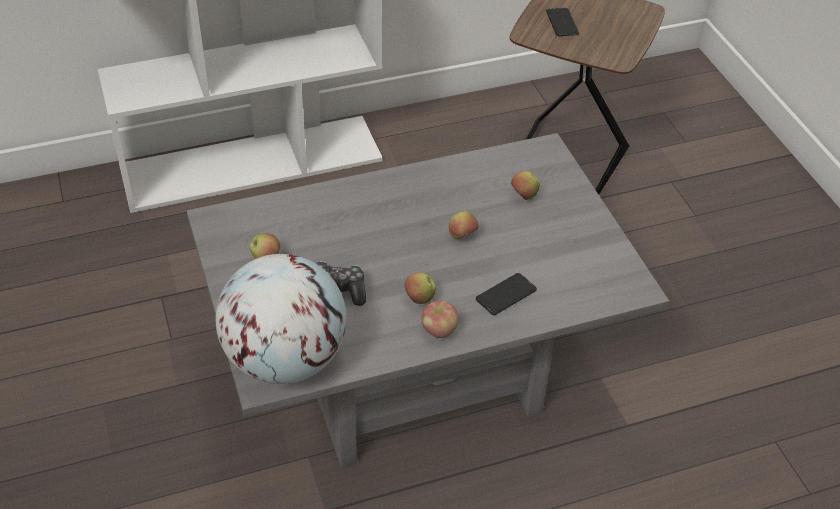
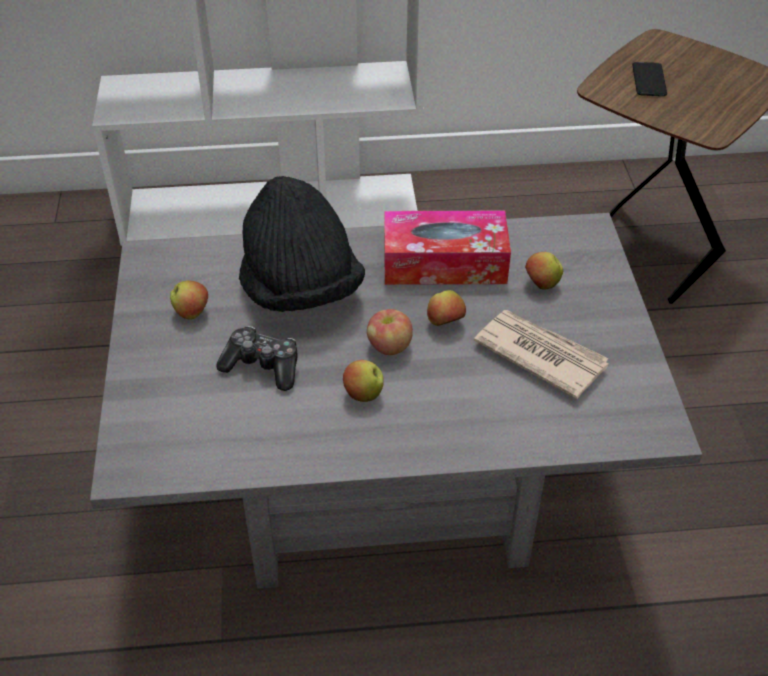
camera: 15 degrees right, 0 degrees up
(285, 359) = (166, 444): globe -> none
(343, 226) = (300, 288): none -> black hat
(439, 330) = (375, 441): apple -> apple (389, 347)
(446, 190) = (444, 263): none -> tissue box
(506, 295) = (478, 408): phone -> none
(538, 248) = (540, 354): none -> newspaper

